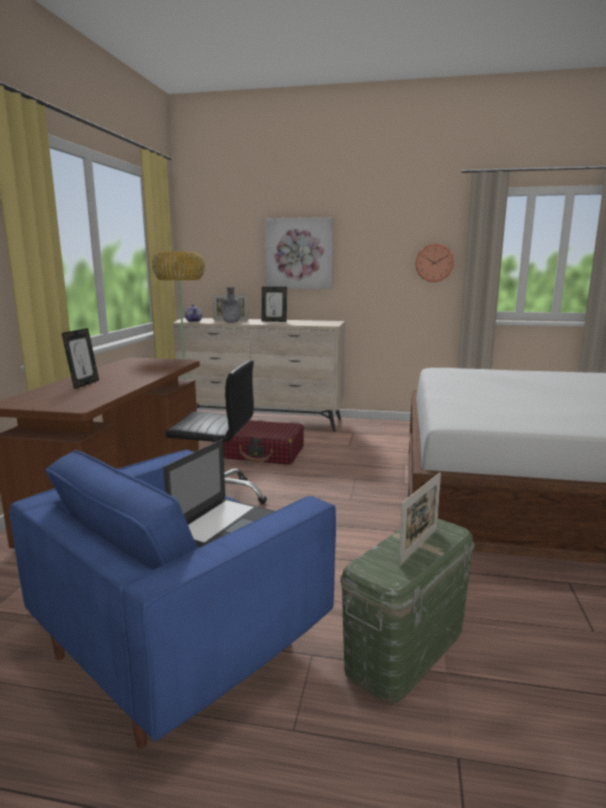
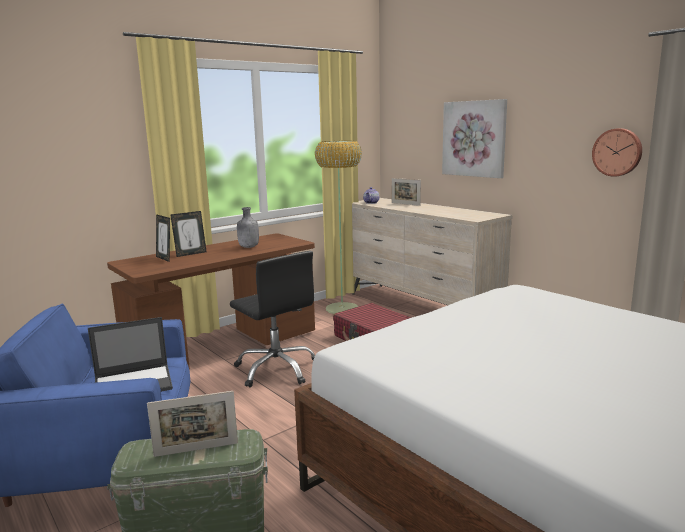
camera: 40 degrees right, 0 degrees up
(231, 322) = (397, 207): grey bottle -> grey bottle (248, 247)
(274, 321) = (438, 209): picture frame -> picture frame (165, 258)

